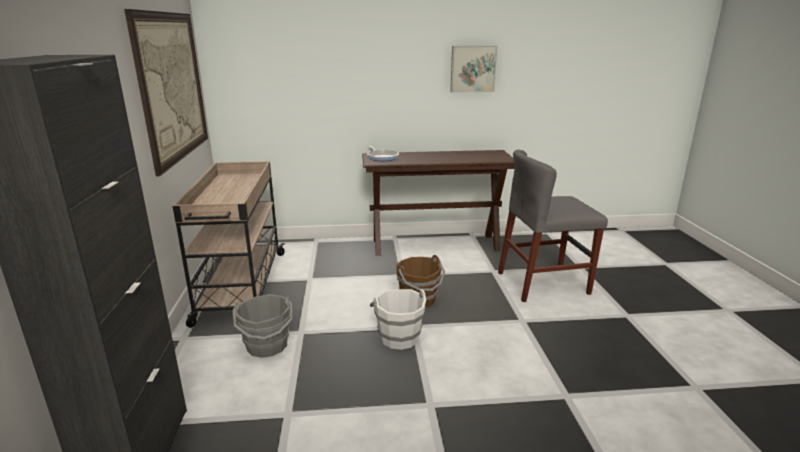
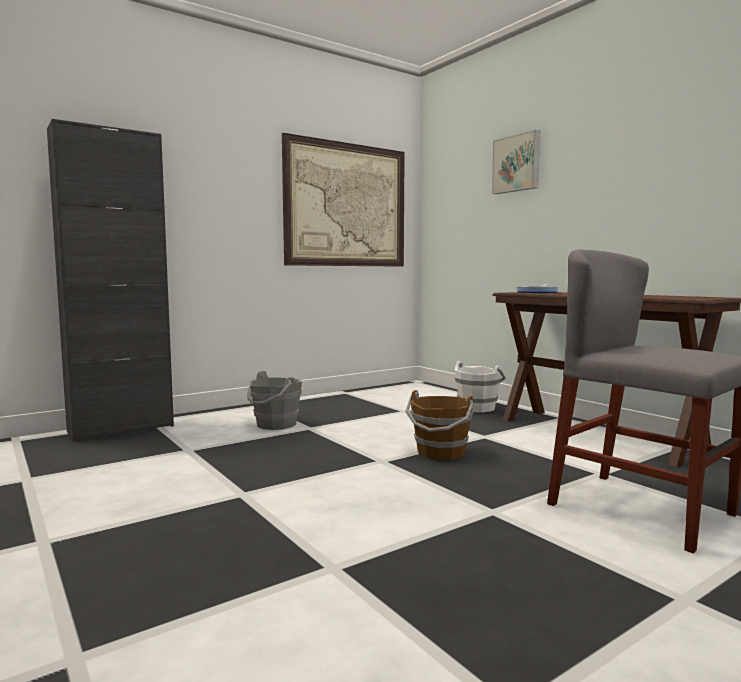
camera: 60 degrees right, 15 degrees down
(241, 287) = (353, 399): beige cart -> none
(399, 337) = (350, 459): white bucket -> white bucket (477, 408)
(472, 69) = (691, 164): picture -> picture (517, 164)

